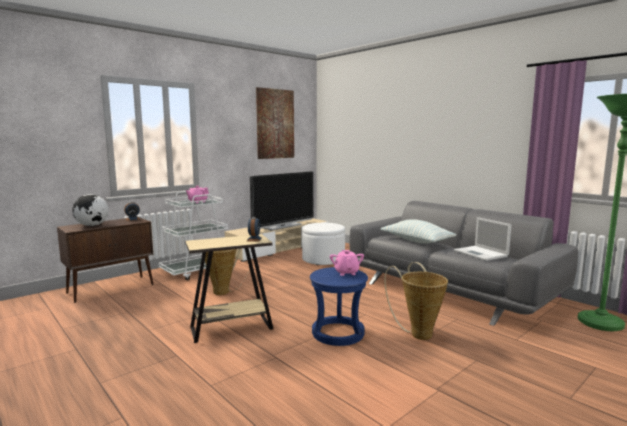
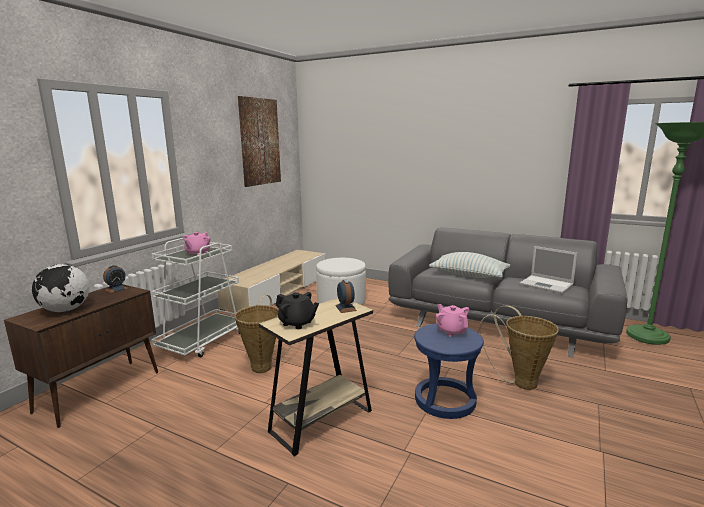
camera: 20 degrees left, 5 degrees up
(208, 243) = (297, 323): none -> black teapot
(282, 226) = (282, 266): television -> none

